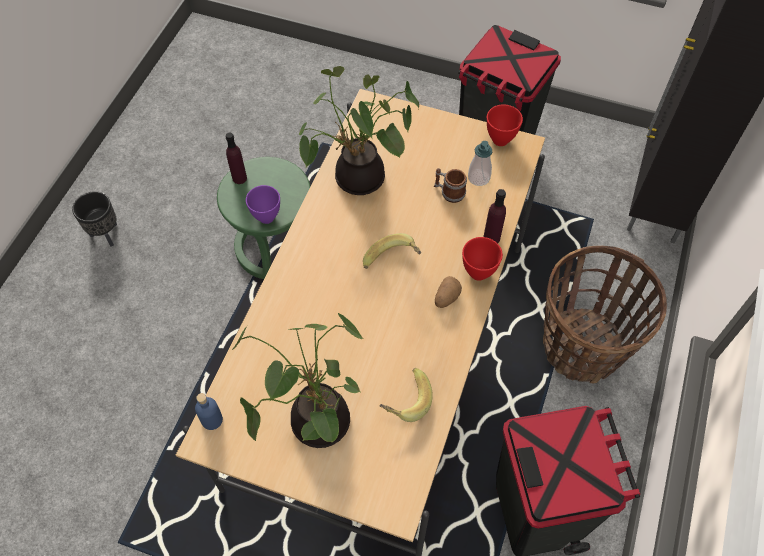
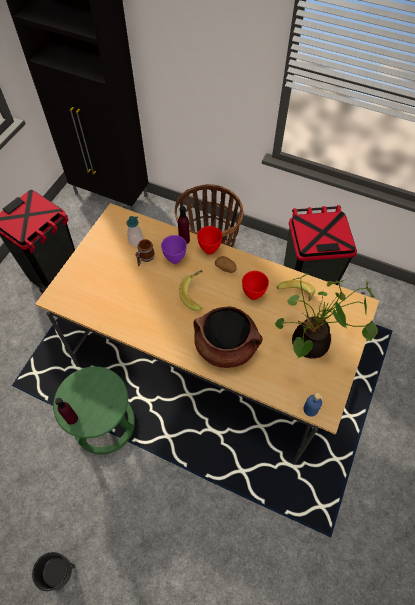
camera: 85 degrees left, 0 degrees up
(266, 218) = (116, 398): purple bowl -> purple bowl (175, 259)
(309, 306) = (226, 346): none -> brown cooking pot
(358, 182) = (125, 310): potted plant -> none
(500, 139) = (106, 226): red bowl -> red bowl (252, 295)

